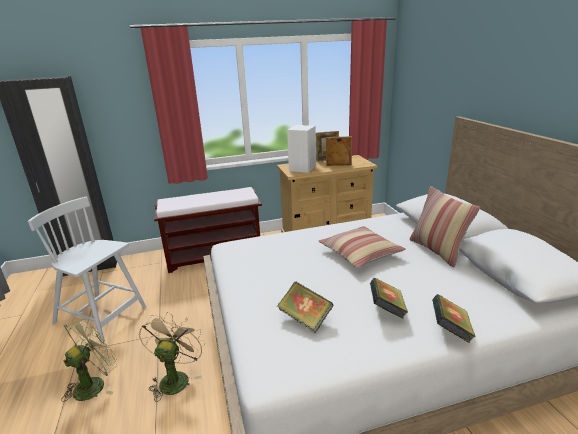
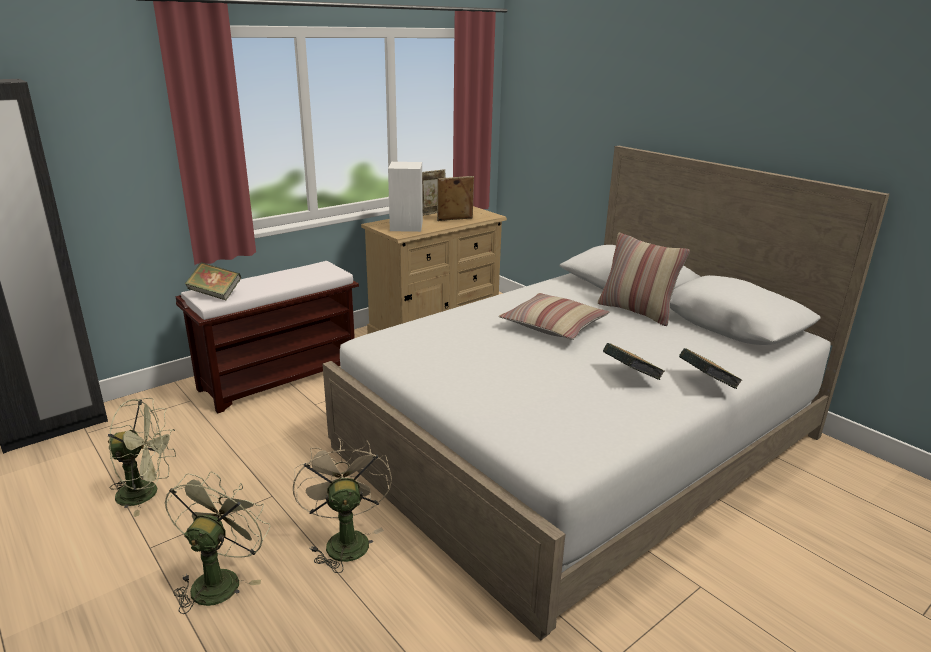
camera: 25 degrees left, 0 degrees up
(101, 316) = (147, 493): white chair -> green fan
(305, 318) = (550, 402): book -> book (215, 294)

